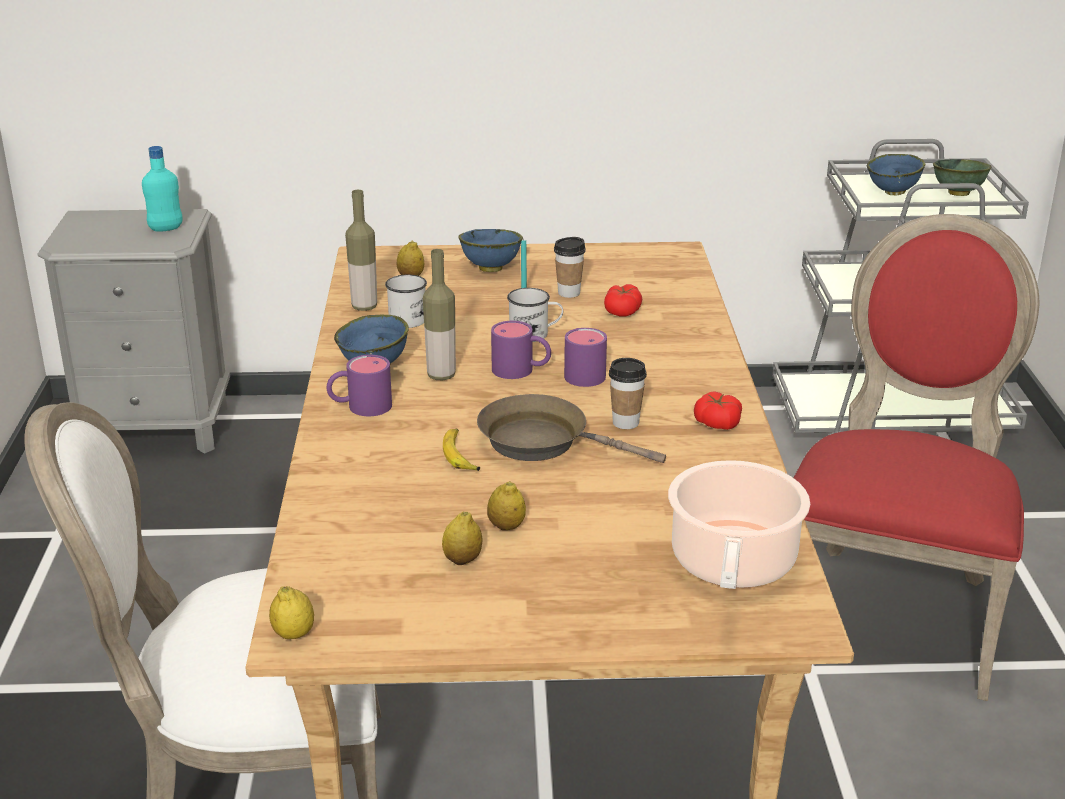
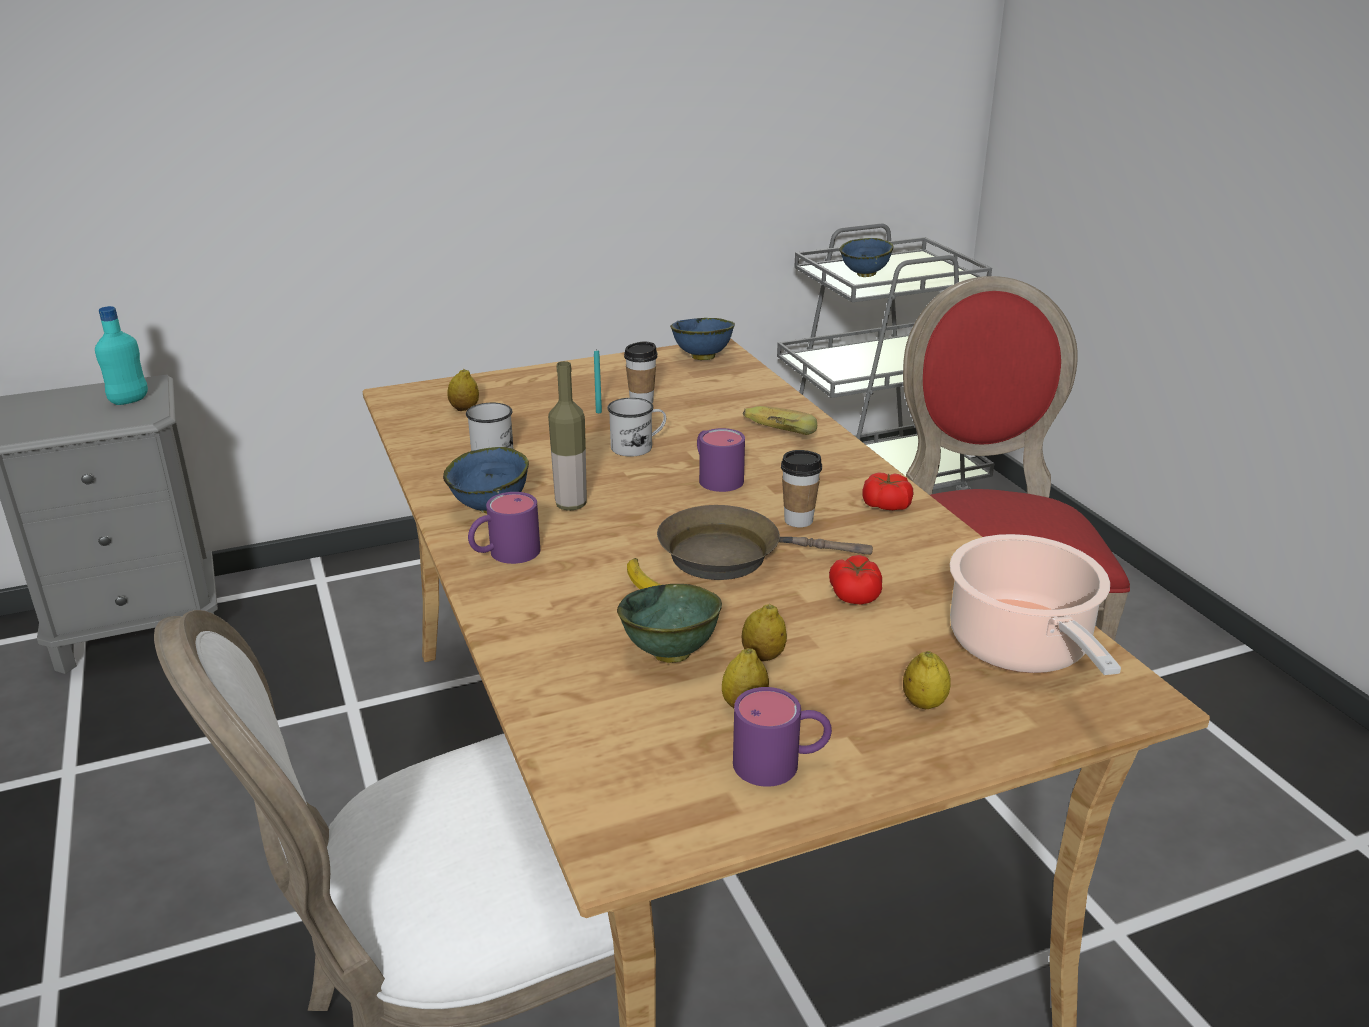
camera: 20 degrees left, 0 degrees up
(293, 634) = (614, 847): lemon -> lemon (924, 704)
(364, 307) = (435, 447): bottle -> none
(489, 269) = (543, 390): blue bowl -> blue bowl (701, 357)
(521, 370) = (652, 485): purple mug -> purple mug (781, 763)
(623, 311) = (708, 411): tomato -> tomato (855, 594)
(658, 348) = (771, 441): none -> banana
(957, 194) = (918, 270): green bowl -> green bowl (668, 653)

